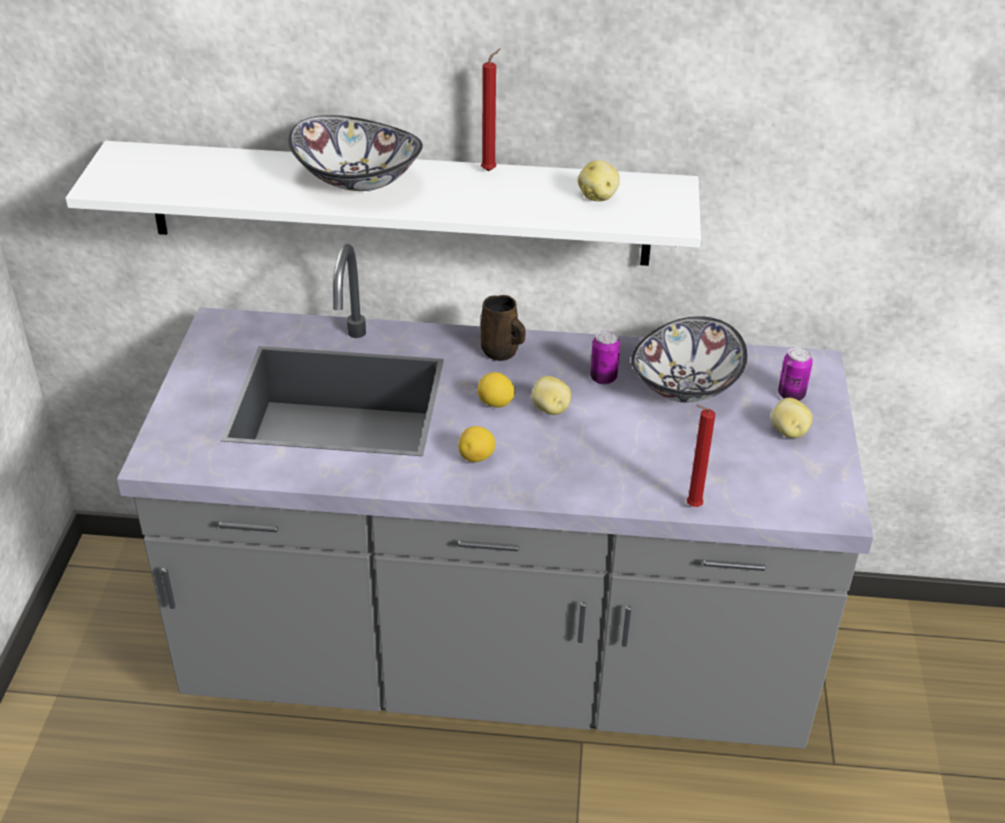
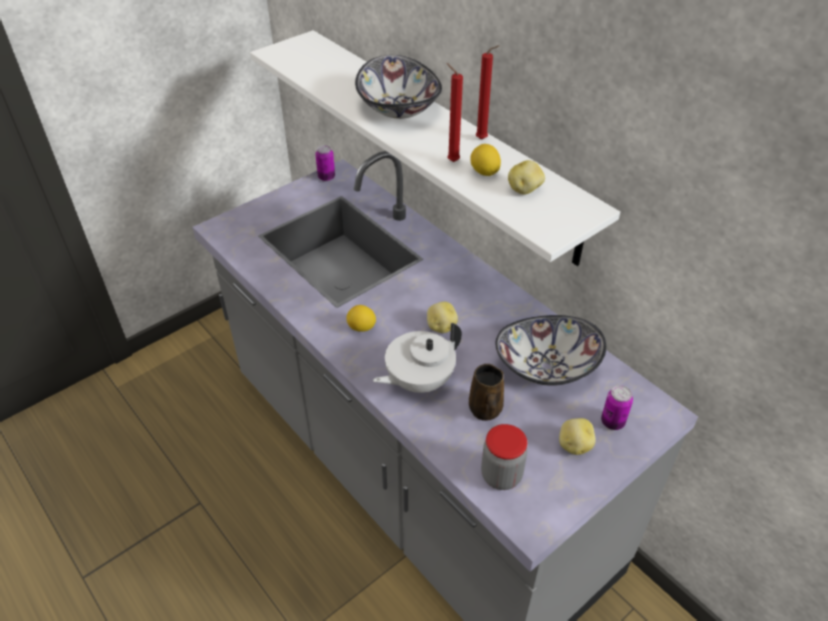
camera: 45 degrees right, 5 degrees up
(495, 403) = (415, 303): lemon -> lemon (484, 172)
(501, 352) = (460, 274): brown mug -> brown mug (485, 411)
(597, 467) = (418, 381): none -> white teapot
(603, 378) = (499, 328): can -> can (326, 177)
(691, 506) = (439, 446): red candle -> red candle (451, 161)
(768, 493) = (501, 475): none -> jar

